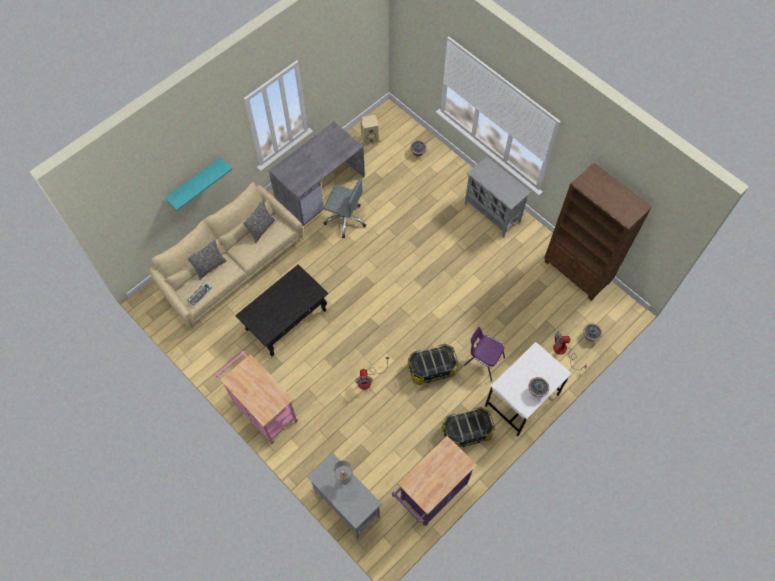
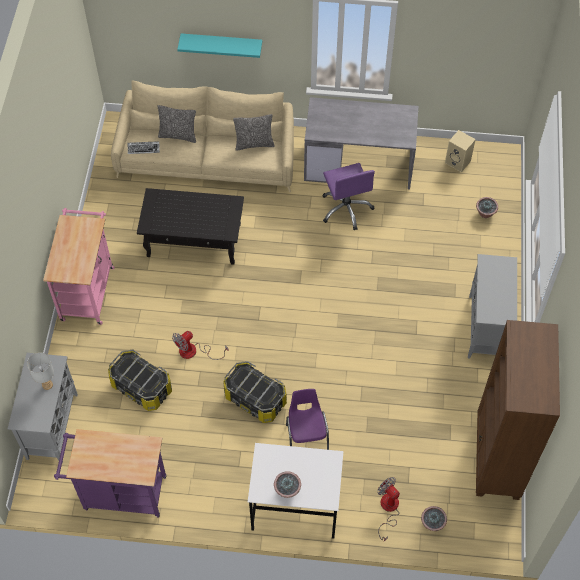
camera: 50 degrees right, 5 degrees down
(345, 219) = (346, 208): grey office chair -> purple office chair
(466, 432) = (215, 479): storage box -> storage box (141, 387)

